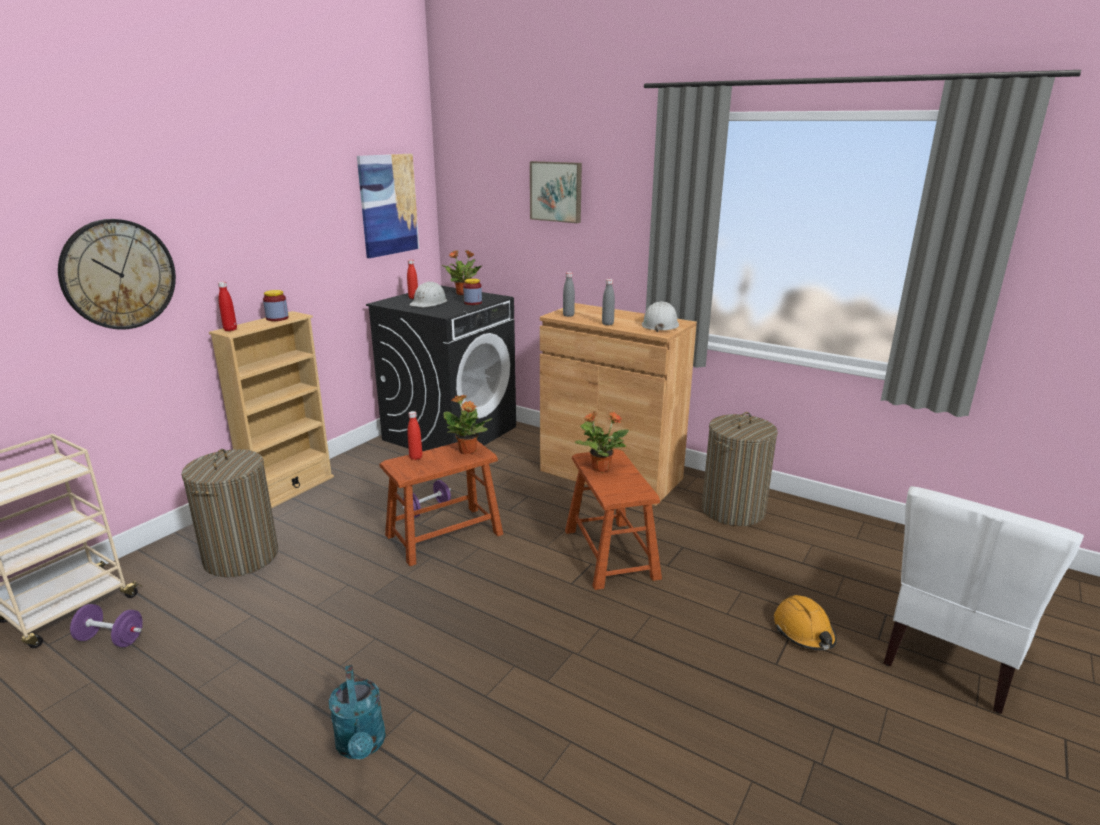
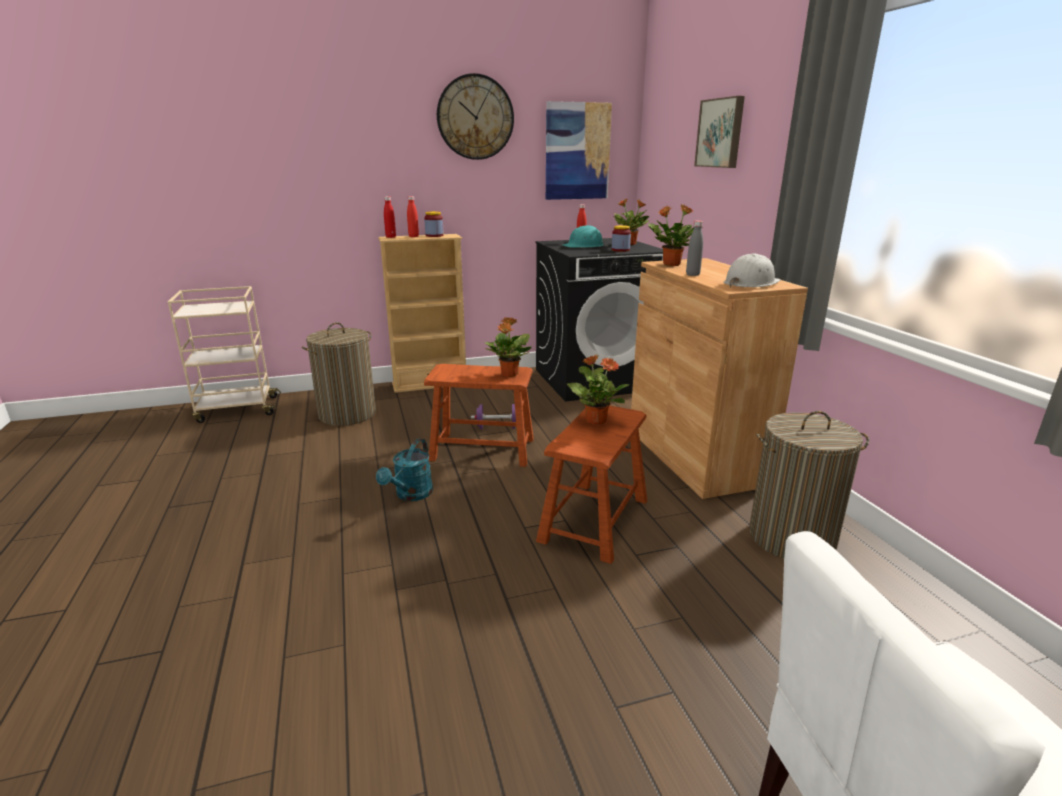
camera: 40 degrees right, 0 degrees up
(111, 639) = (230, 433): purple dumbbell -> none
(118, 274) = (314, 180): wall clock -> wall clock (475, 117)
(362, 746) = (235, 559): turquoise watering can -> turquoise watering can (411, 495)
(416, 457) = (465, 368): red bottle -> red bottle (413, 236)
(429, 303) = (584, 246): white hard hat -> turquoise hard hat
(568, 315) = (670, 264): grey bottle -> potted plant
(804, 632) = (699, 698): orange hard hat -> none

